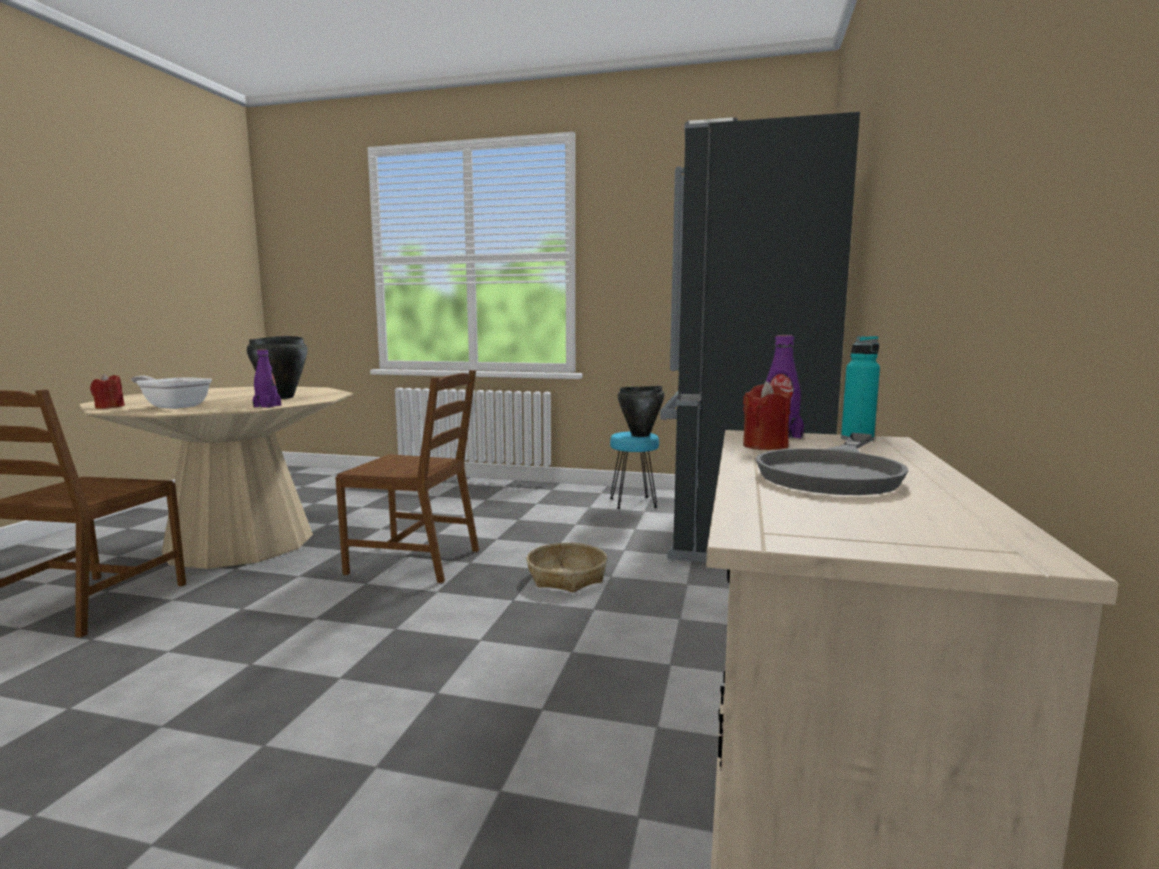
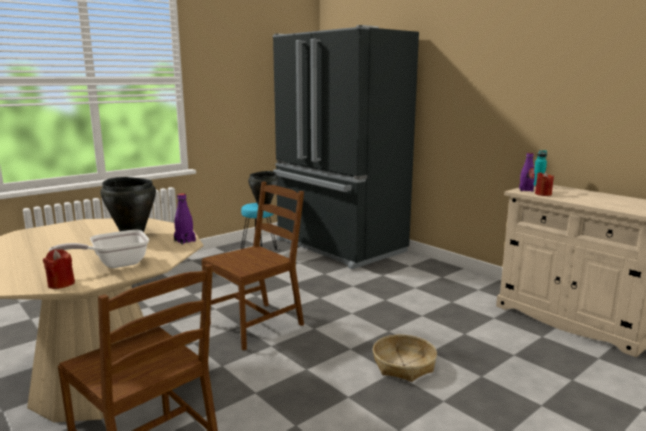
camera: 55 degrees left, 5 degrees up
(567, 577) = (341, 295): basket -> basket (404, 365)
(834, 472) = (588, 197): grey frying pan -> none

